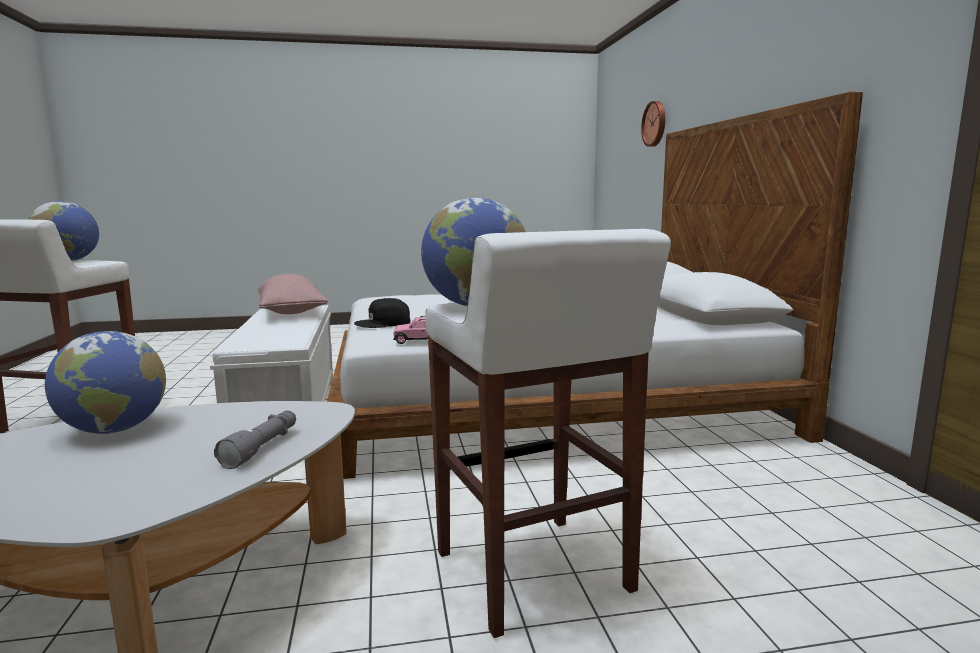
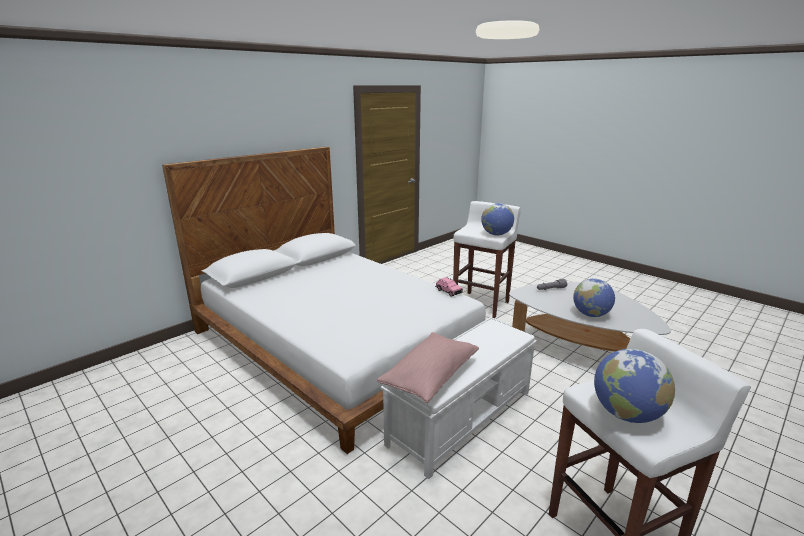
camera: 125 degrees left, 10 degrees up
(383, 323) = (432, 312): black cap -> none
(655, 124) = (107, 155): wall clock -> none

